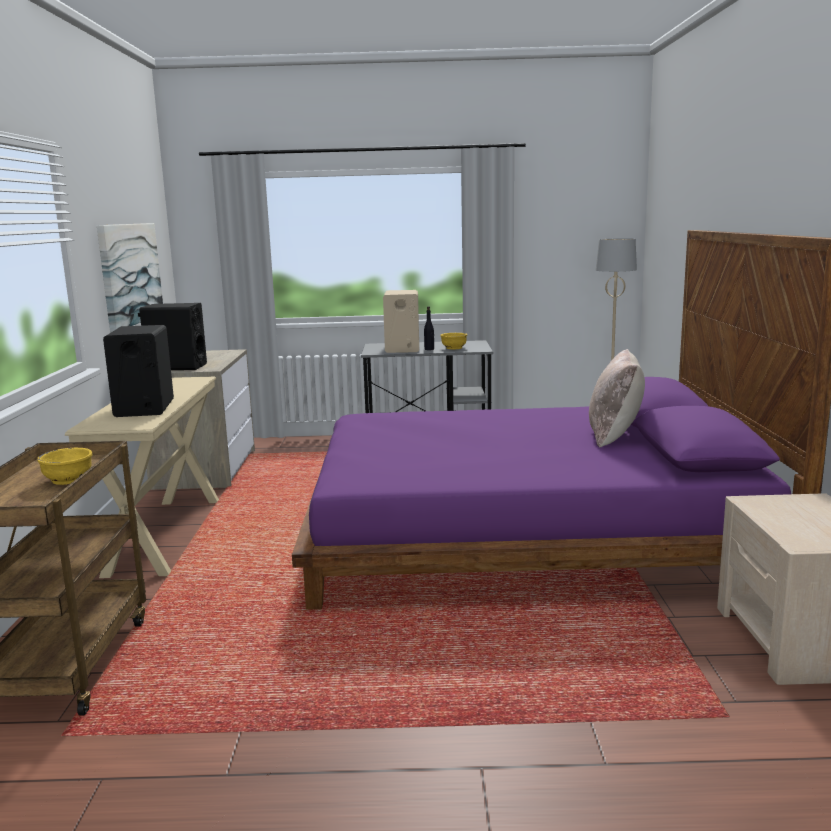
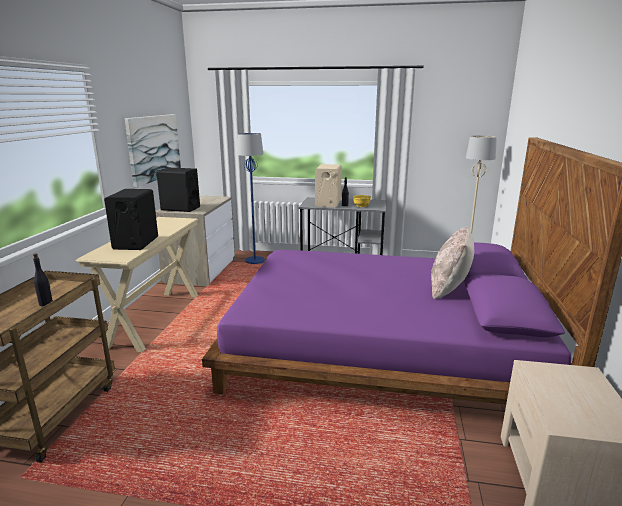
camera: 10 degrees right, 5 degrees up
(68, 480) = (46, 303): yellow bowl -> black bottle
(288, 450) = (255, 261): none -> blue floor lamp

